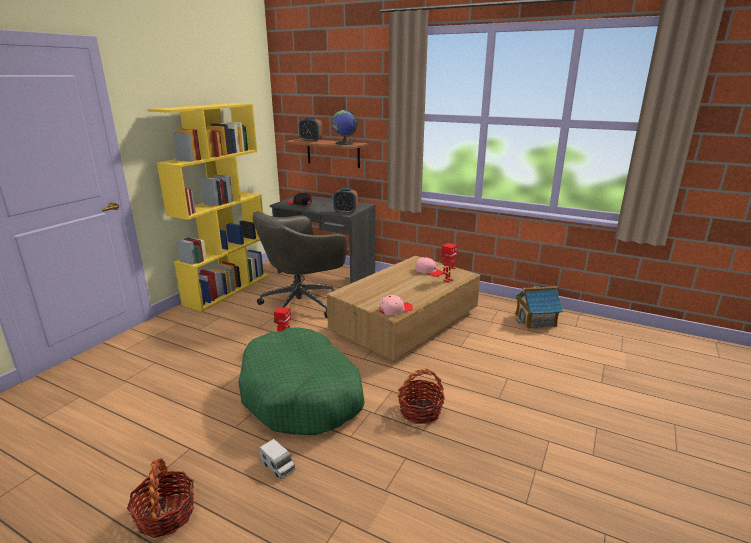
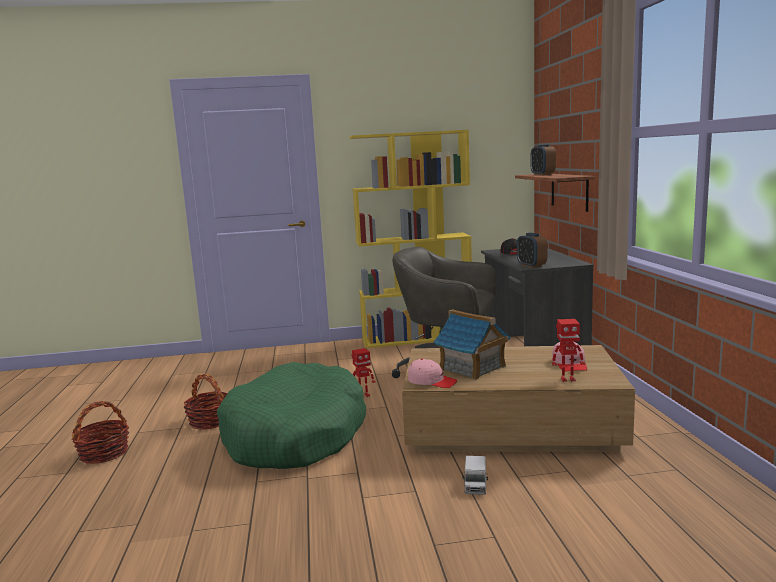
camera: 55 degrees right, 10 degrees down
(278, 466) = (186, 468): toy truck -> toy truck (475, 485)
(344, 143) = (562, 176): globe -> none
(420, 411) = (340, 502): basket -> basket (210, 421)
(536, 320) = (713, 509): toy house -> toy house (472, 368)

